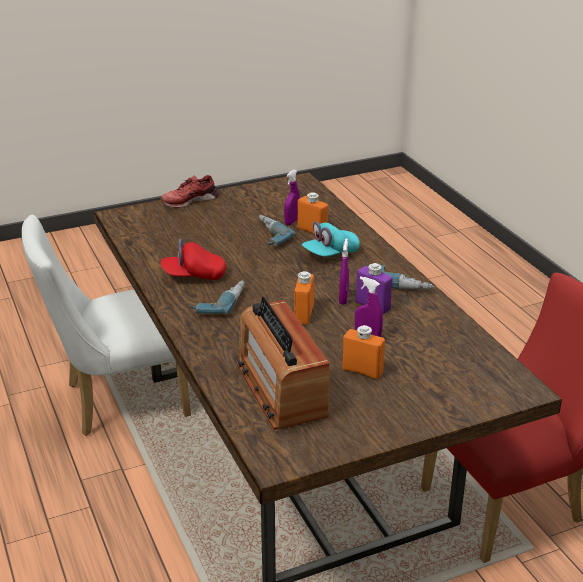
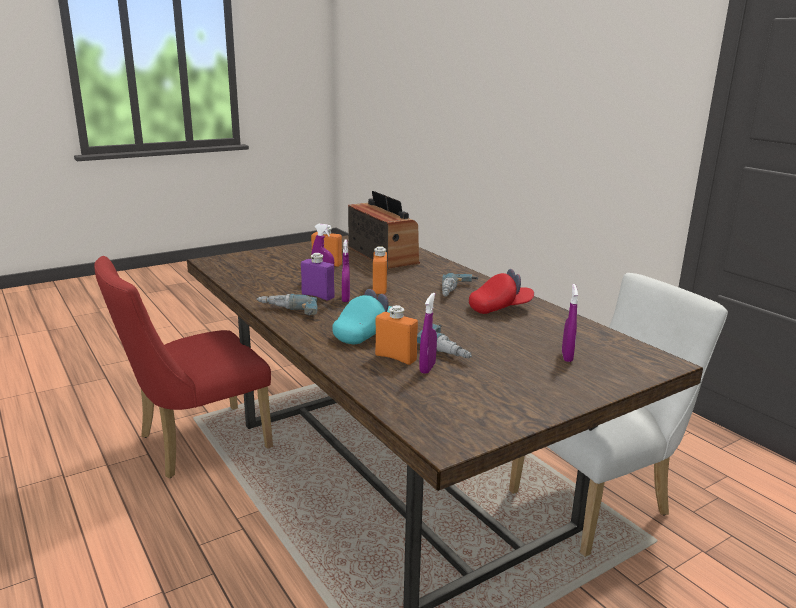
camera: 170 degrees right, 10 degrees down
(183, 224) = (567, 356): none -> purple spray bottle
(189, 200) = (596, 391): red shoe -> none

